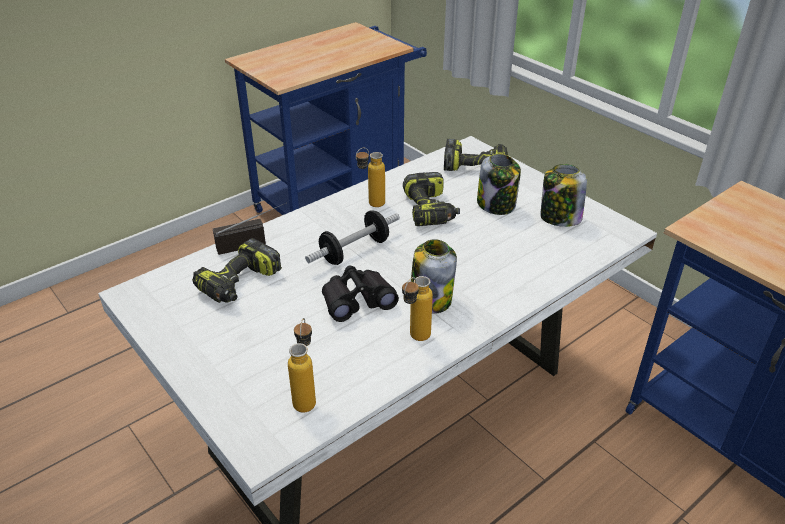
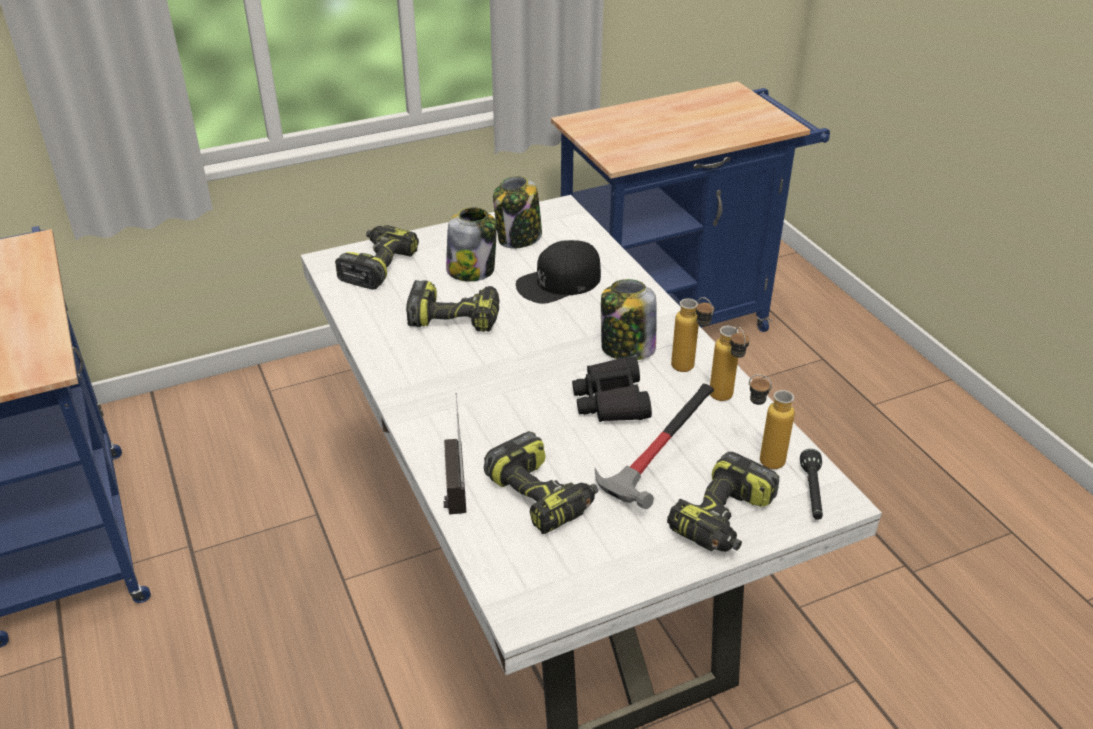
camera: 75 degrees left, 0 degrees up
(227, 380) = (723, 519): none -> power drill
(267, 435) = (812, 493): none -> black flashlight
(274, 336) = (657, 473): none -> hammer
(354, 251) = (513, 388): dumbbell -> none
(370, 205) = (419, 361): bottle -> bottle (725, 400)
(507, 249) = (559, 282): none -> black cap

